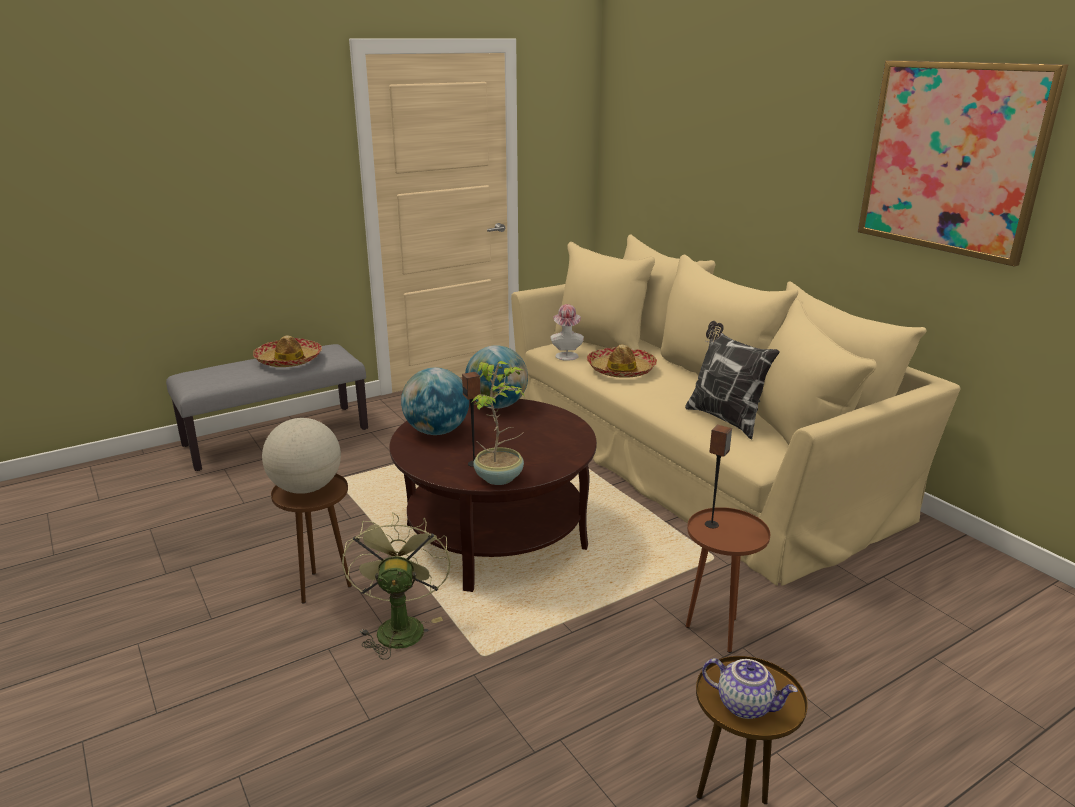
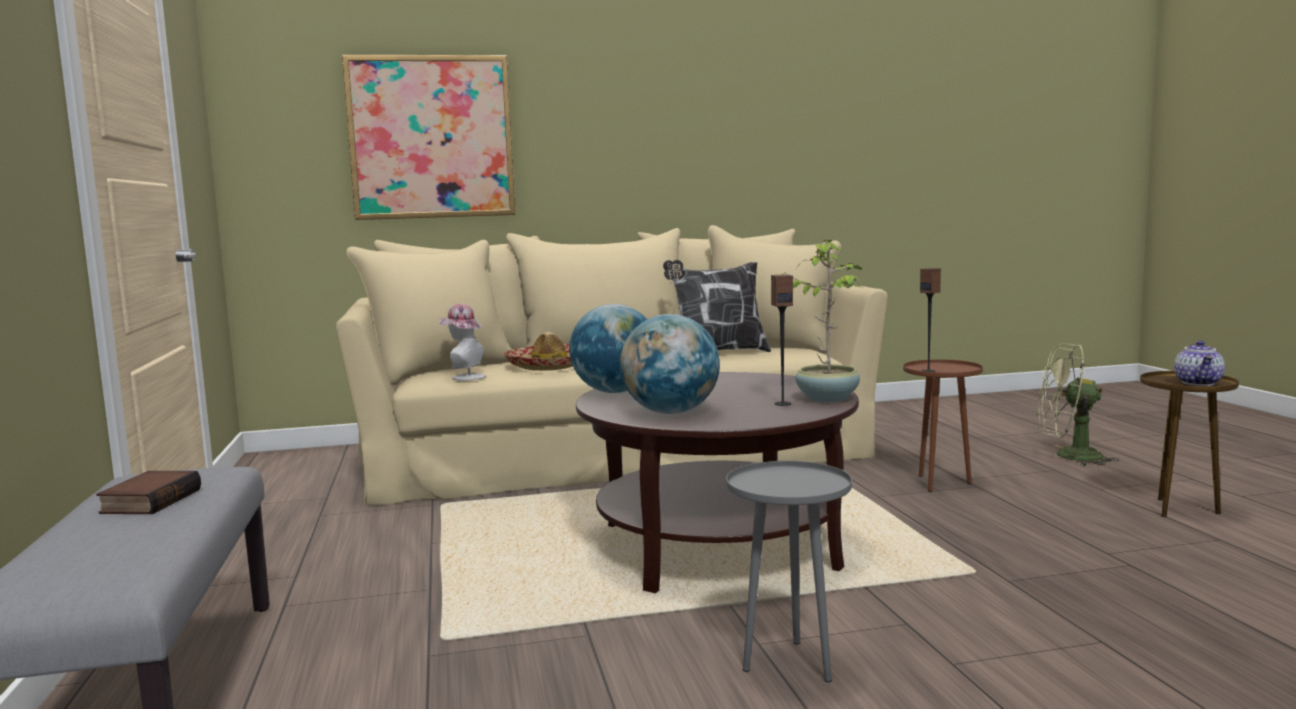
camera: 70 degrees left, 15 degrees down
(289, 360) = (150, 501): hat -> book
(306, 488) = (778, 483): globe -> none
(322, 587) = (789, 663): brown side table -> grey side table
(399, 626) = (906, 614): green fan -> green fan (1068, 456)
(746, 704) = (1199, 383): teapot -> teapot turned 150 degrees clockwise
(952, 158) = (740, 100): picture -> picture (431, 137)

